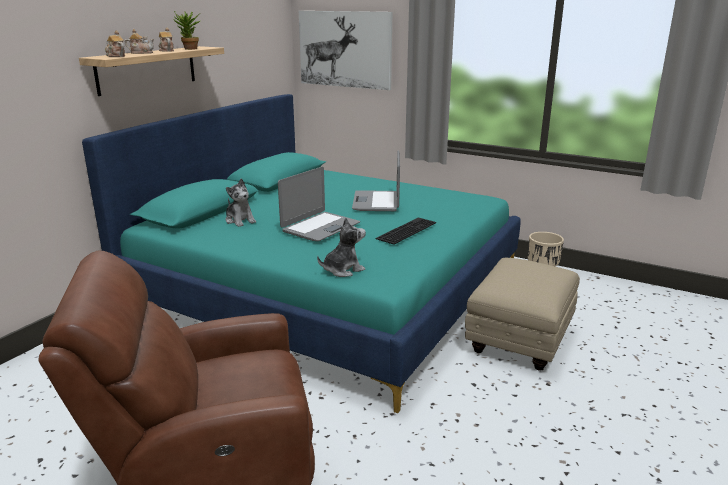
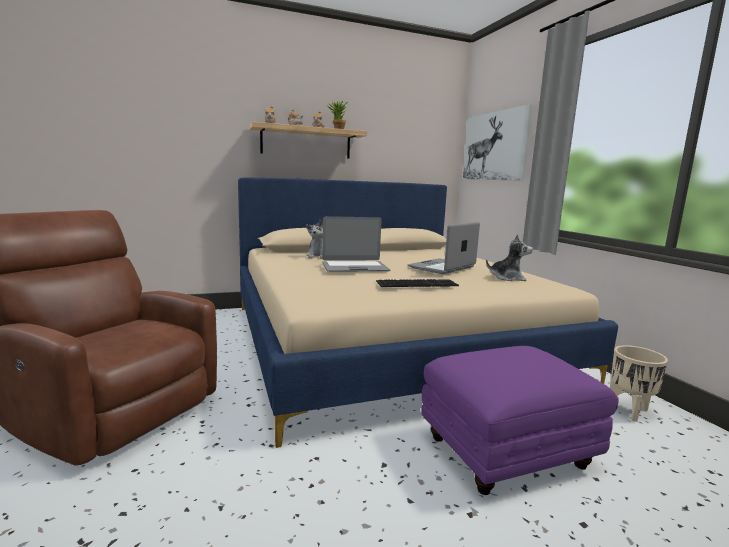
camera: 40 degrees right, 10 degrees down
(328, 289) = (387, 341): turquoise bed -> beige bed
(343, 270) = (303, 290): plush toy -> plush toy (508, 278)
(520, 339) = (507, 452): beige ottoman -> purple ottoman

